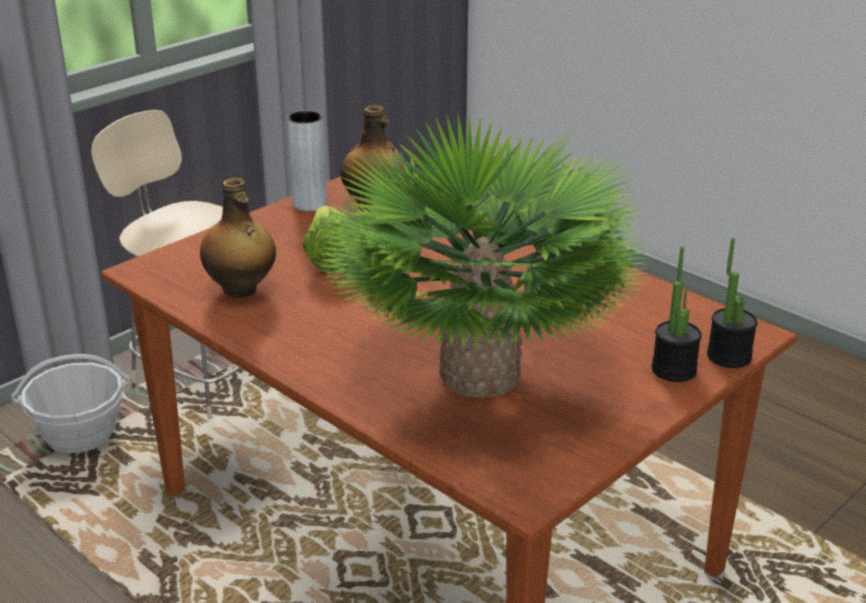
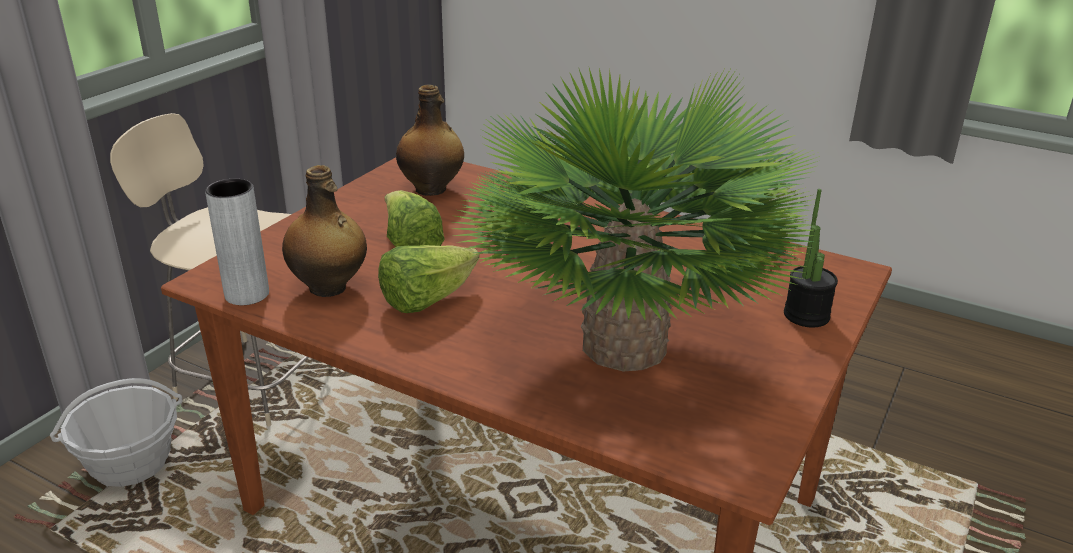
camera: 15 degrees left, 0 degrees up
(310, 204) = (364, 193): grey vase -> grey vase (247, 294)
(321, 311) = (426, 300): none -> lettuce
(729, 356) = (847, 295): potted plant -> none

